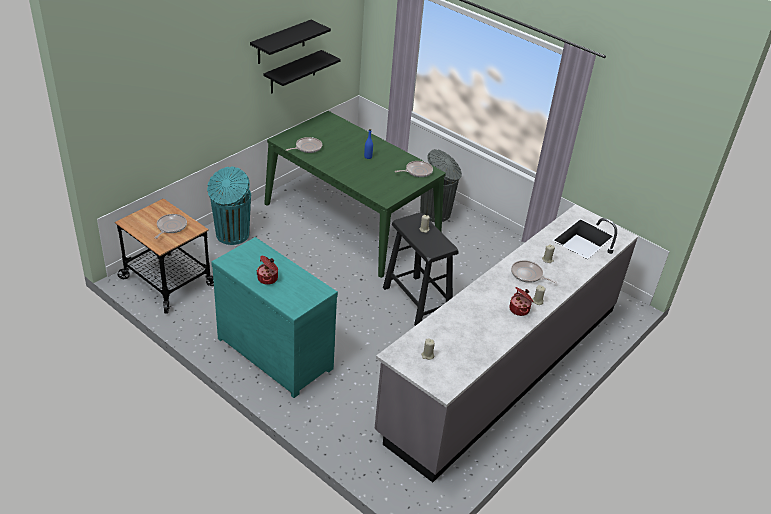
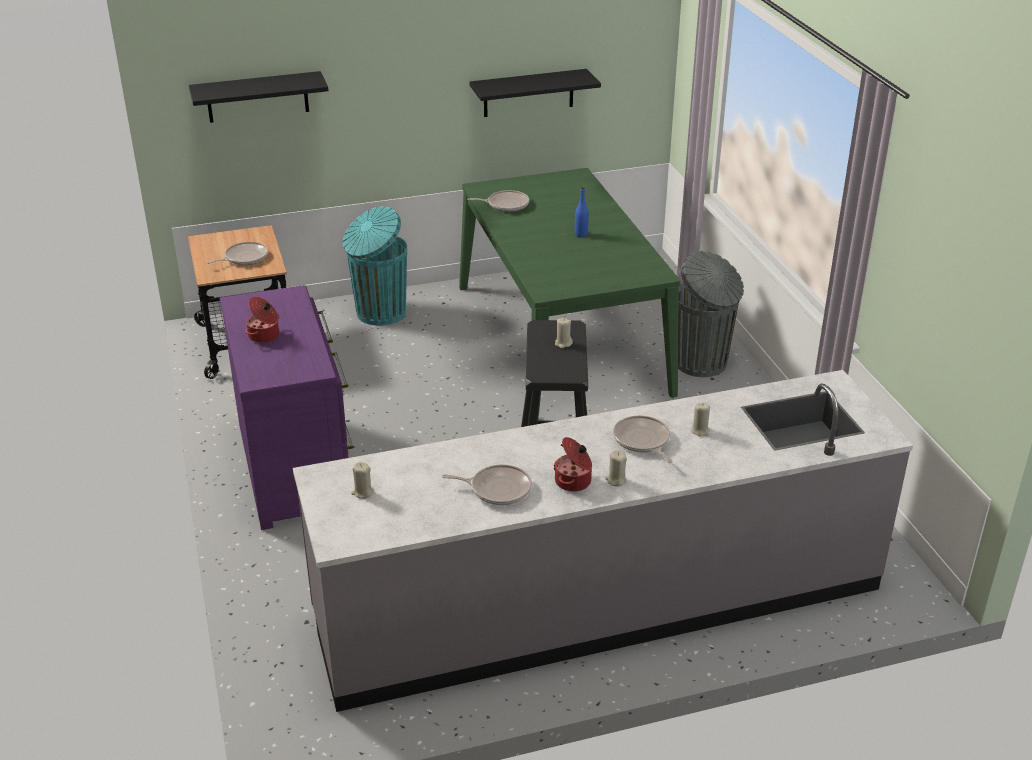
camera: 35 degrees right, 5 degrees down
(276, 351) = (296, 466): turquoise dresser -> purple dresser
(281, 42) = (505, 39): black shelf -> black shelf (257, 97)
(417, 171) = (636, 269): frying pan -> frying pan (497, 489)

